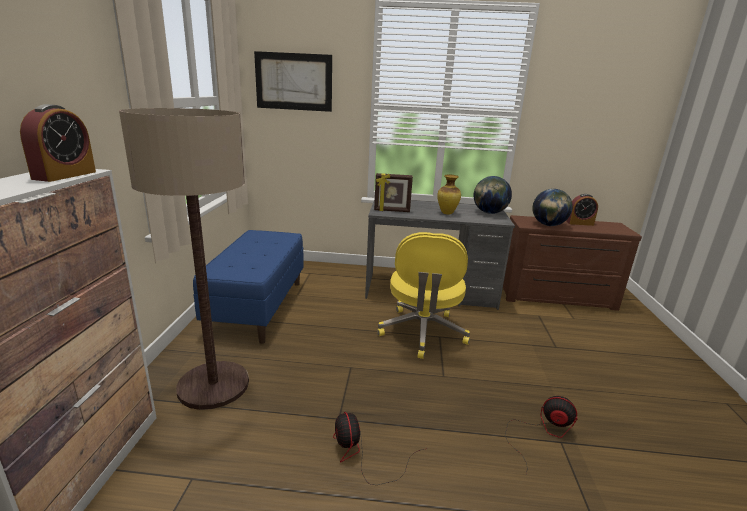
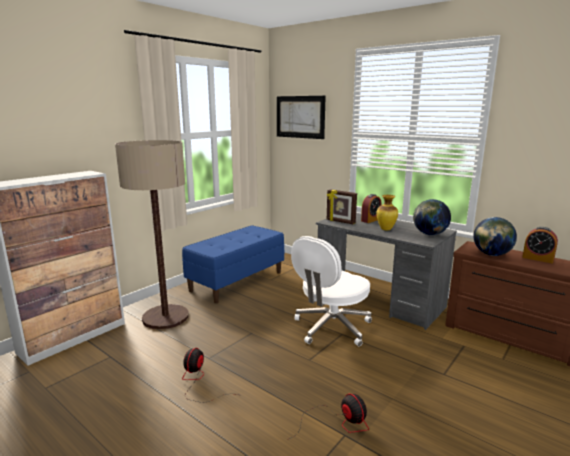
camera: 35 degrees right, 5 degrees down
(65, 175) = (80, 174): alarm clock -> alarm clock (370, 220)
(422, 333) = (331, 327): yellow office chair -> white office chair

